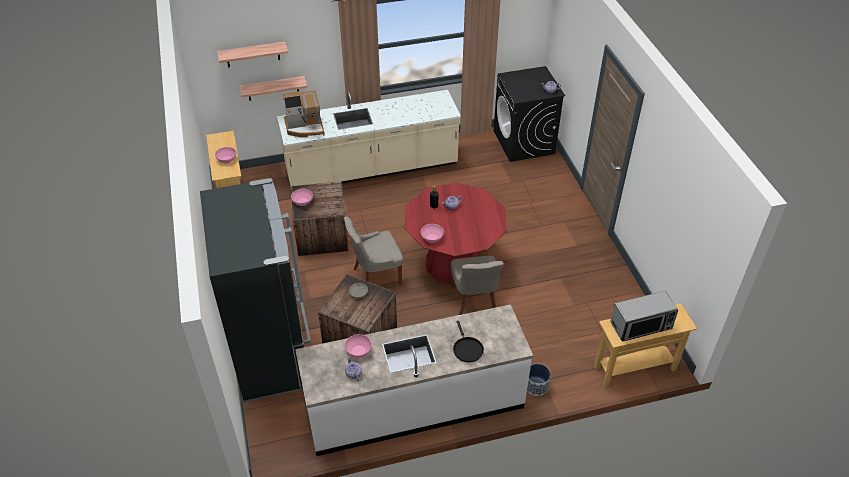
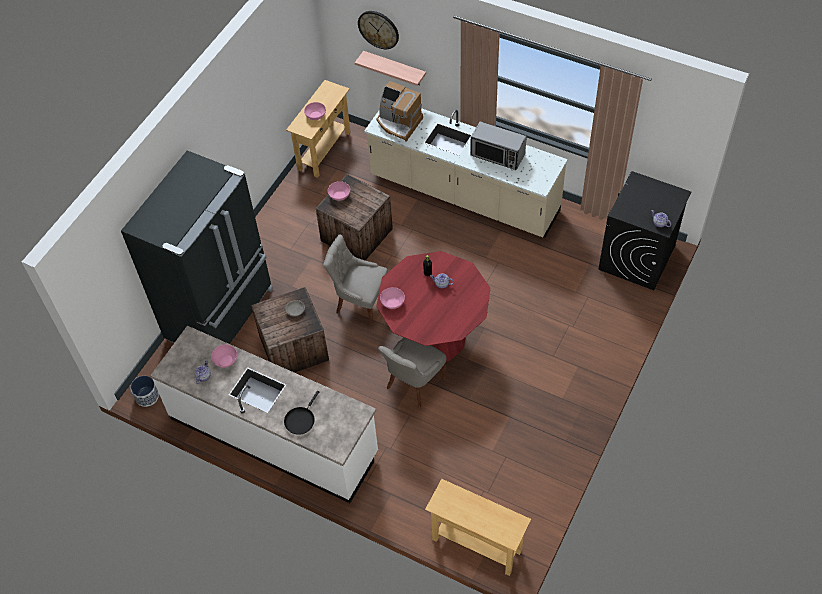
camera: 45 degrees right, 10 degrees up
(252, 54) = (378, 29): shelf -> wall clock
(536, 386) = (379, 494): planter -> planter (147, 396)
(641, 326) = (470, 510): microwave -> microwave (497, 155)

